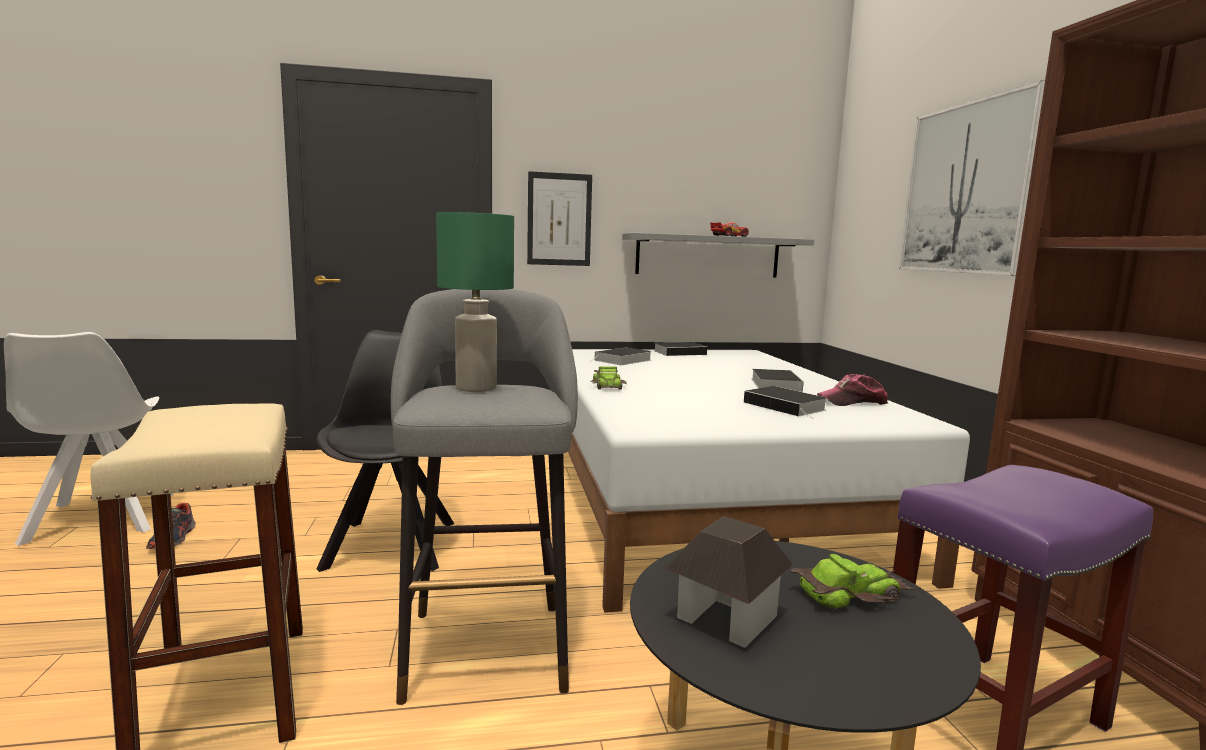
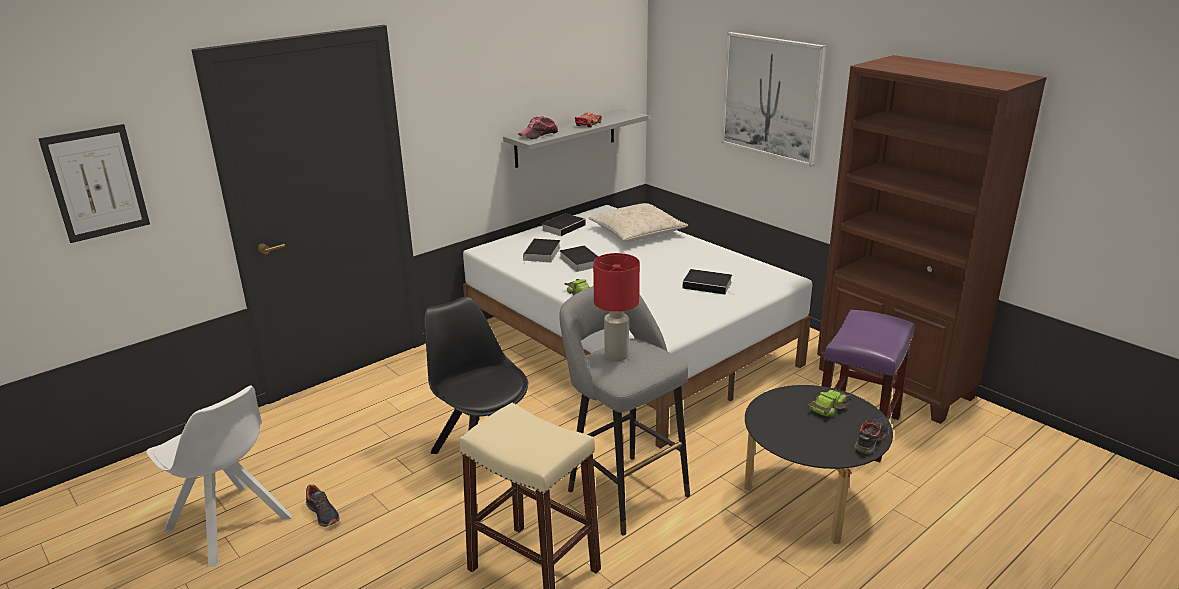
camera: 30 degrees left, 15 degrees up
(477, 388) = (617, 355): green table lamp -> red table lamp
(559, 219) = (454, 137): picture -> picture (96, 183)
(726, 617) = (799, 436): toy house -> none
(758, 365) = (637, 232): none -> beige pillow
(774, 384) = (674, 258): book -> book (579, 261)
(853, 402) = (736, 267): cap -> cap (538, 134)
(893, 683) = (871, 439): none -> shoe

